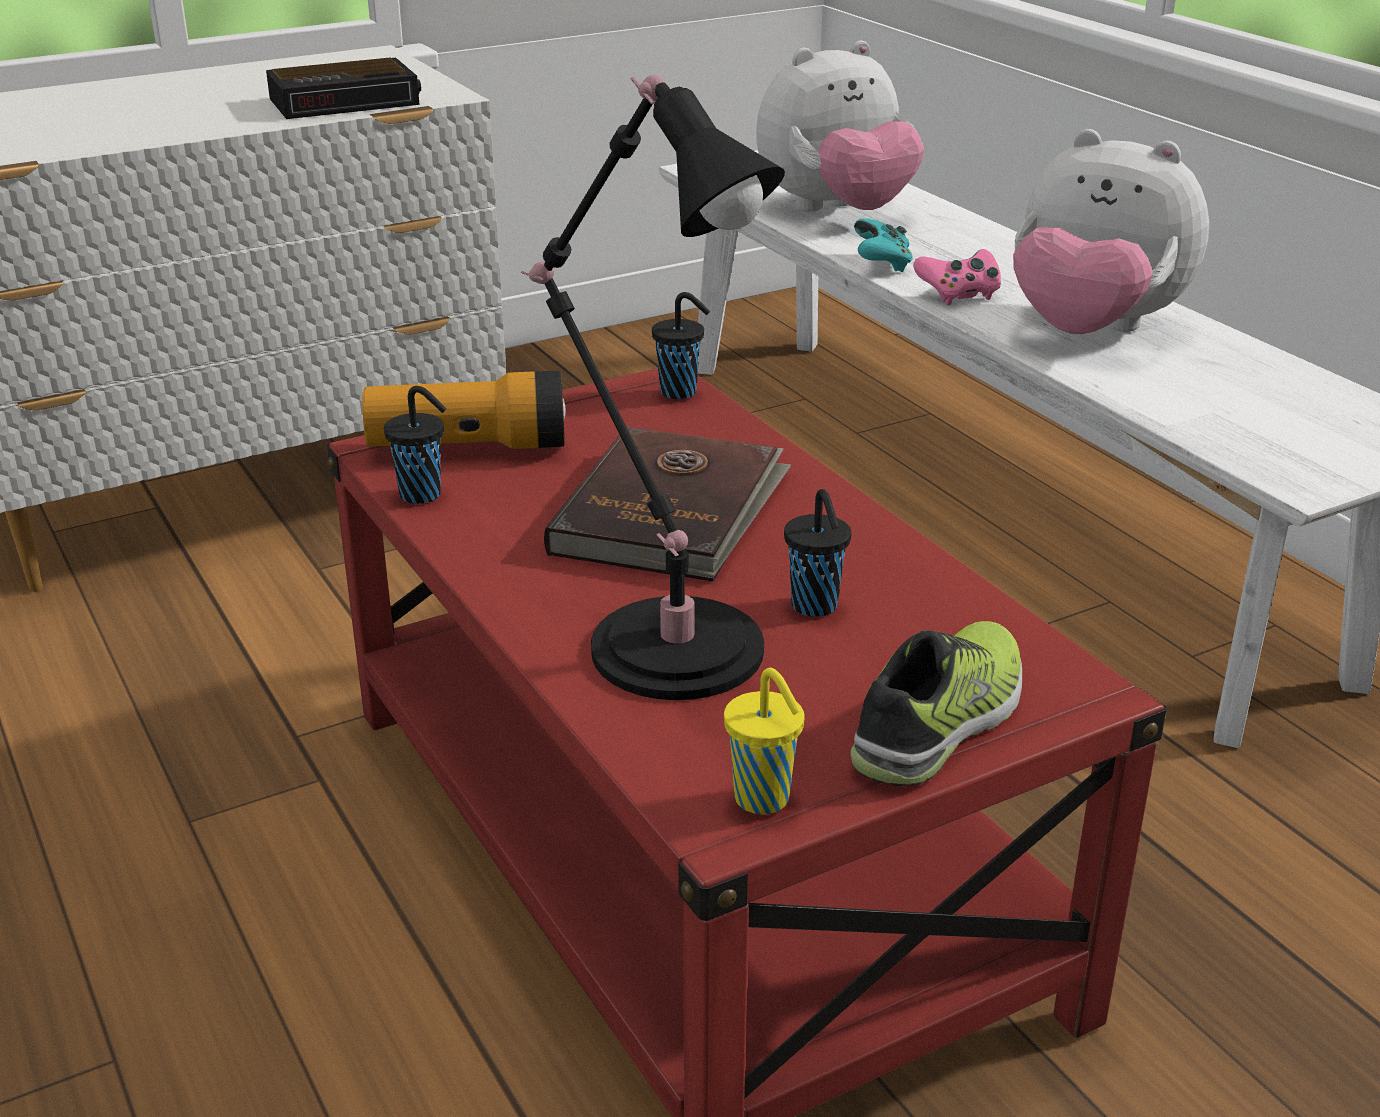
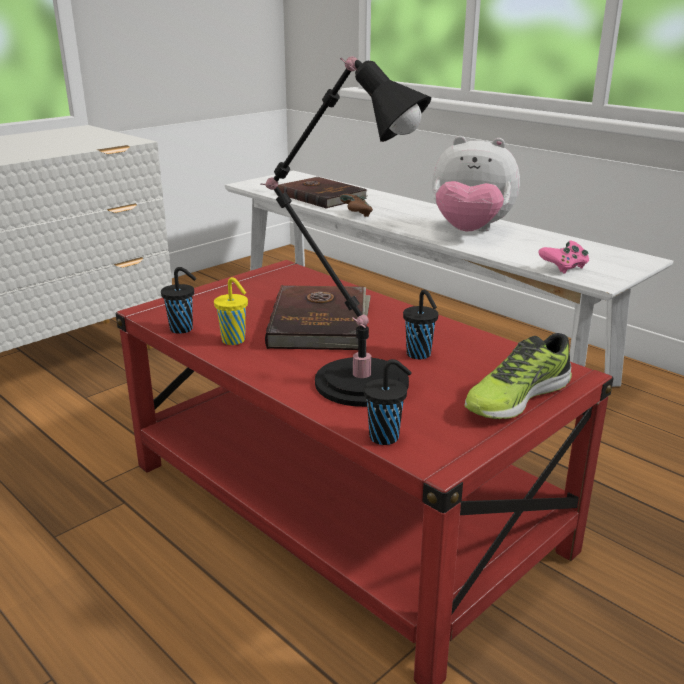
camera: 15 degrees left, 5 degrees down
(347, 101) = (80, 145): alarm clock -> none
(468, 447) = (196, 305): flashlight -> none
(680, 392) = (294, 271): black cup -> black cup (386, 437)
(764, 800) = (451, 445): yellow cup -> yellow cup (234, 341)
(836, 211) = (322, 196): plush toy -> brown book
(881, 264) = (356, 214): turquoise game controller -> brown game controller
(943, 722) = (516, 396): shoe -> shoe turned 150 degrees counterclockwise
(959, 295) = (400, 223): pink game controller -> pink game controller (564, 267)

